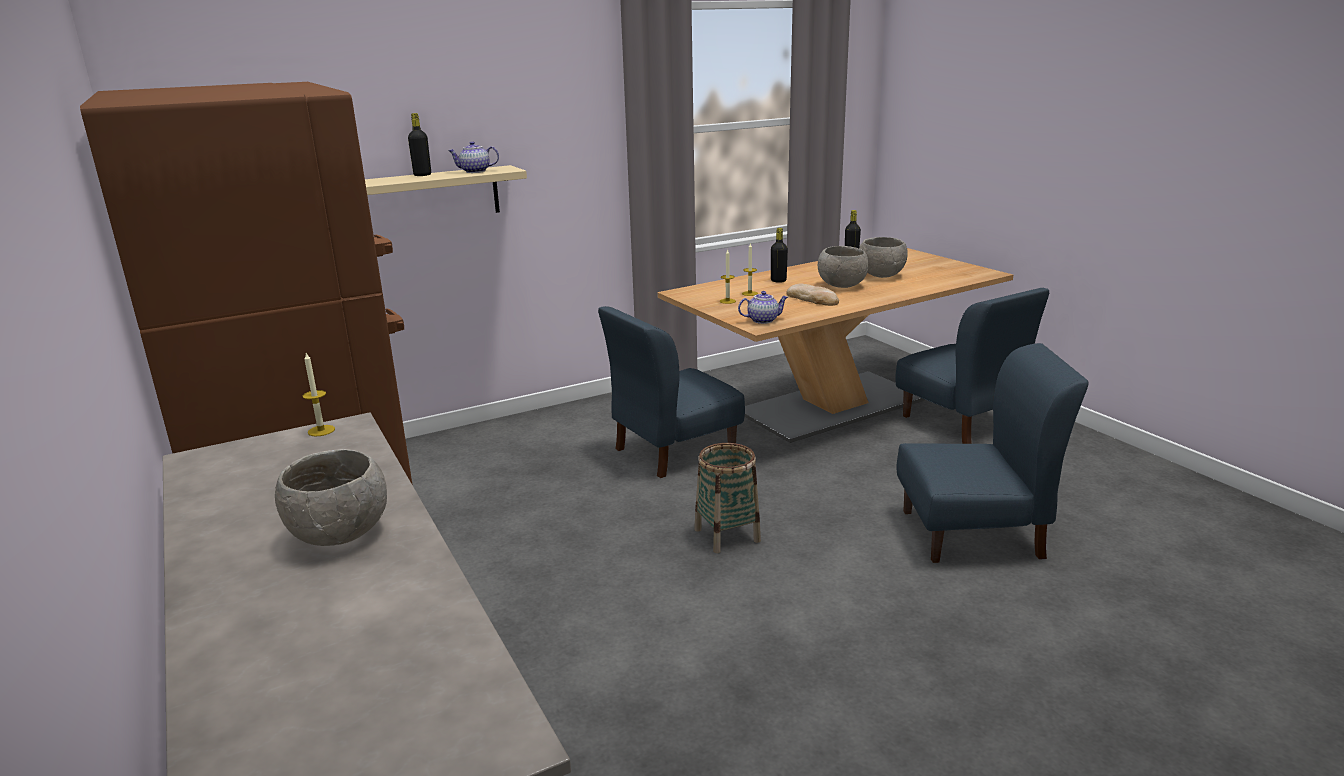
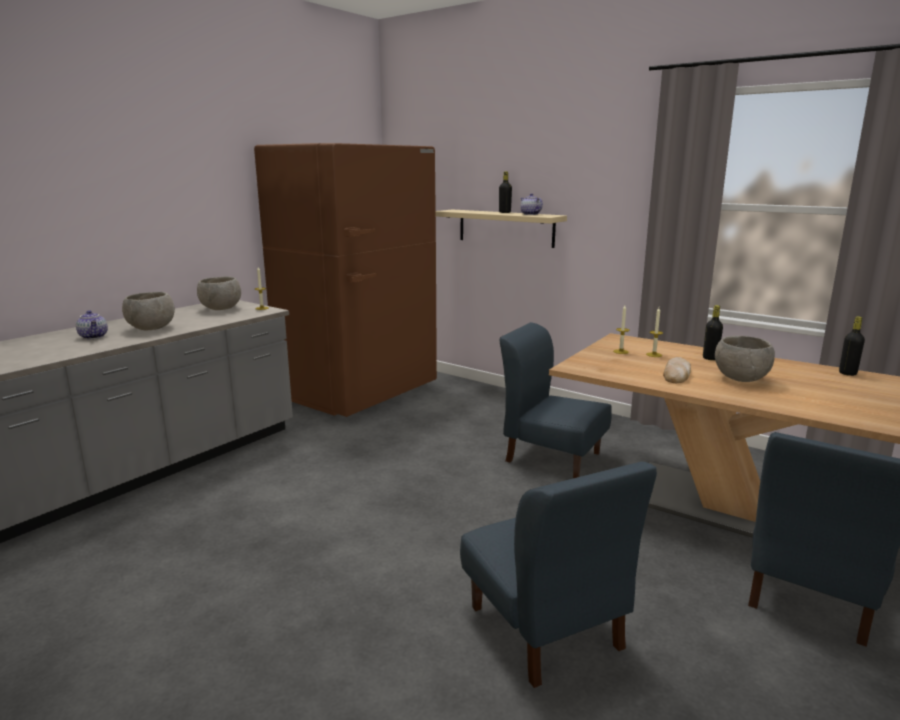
camera: 65 degrees right, 5 degrees down
(727, 535) = (445, 502): basket -> none
(763, 320) = (588, 366): teapot -> teapot (94, 337)
(880, 276) = (812, 389): grey bowl -> grey bowl (221, 309)

